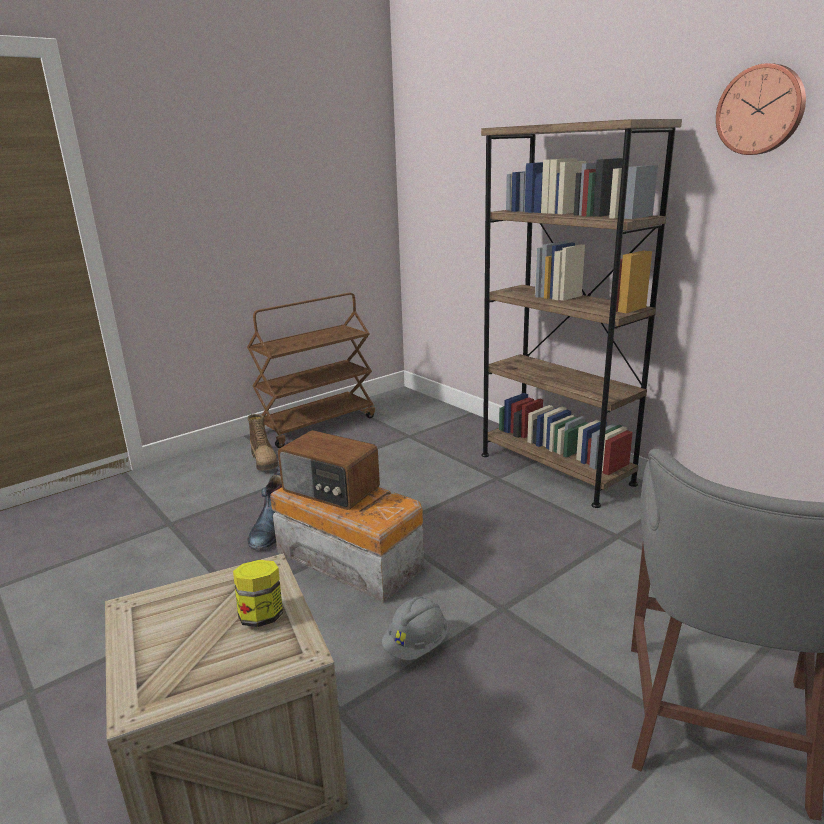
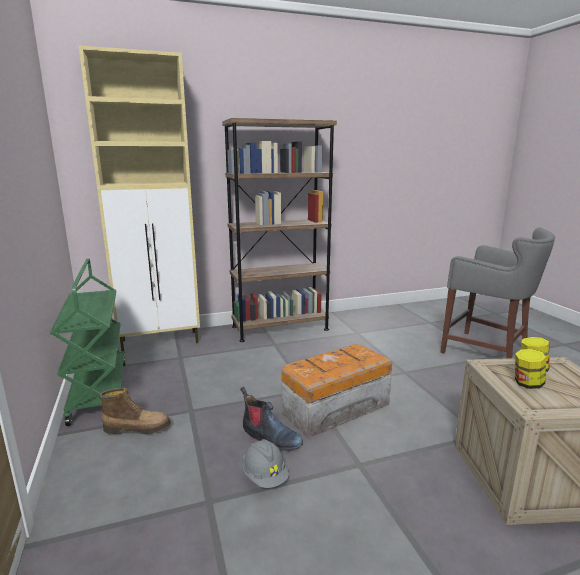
camera: 70 degrees left, 5 degrees down
(206, 607) = (527, 384): none -> jar
(317, 424) = (98, 390): brown cart -> green cart
(330, 490) = (324, 365): radio -> none
(416, 645) = (430, 402): grey hard hat -> grey hard hat (265, 476)
(438, 415) = (161, 341): none -> beige cabinet
(761, 110) = (348, 123): wall clock -> none

